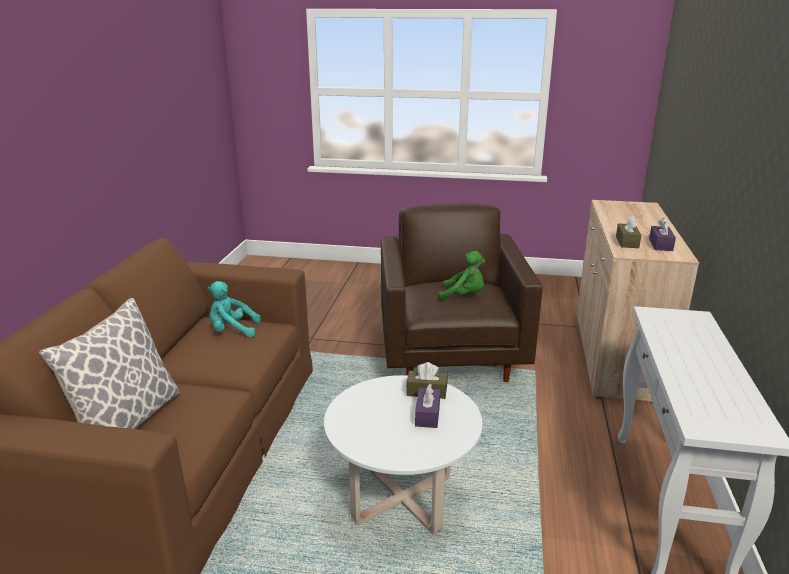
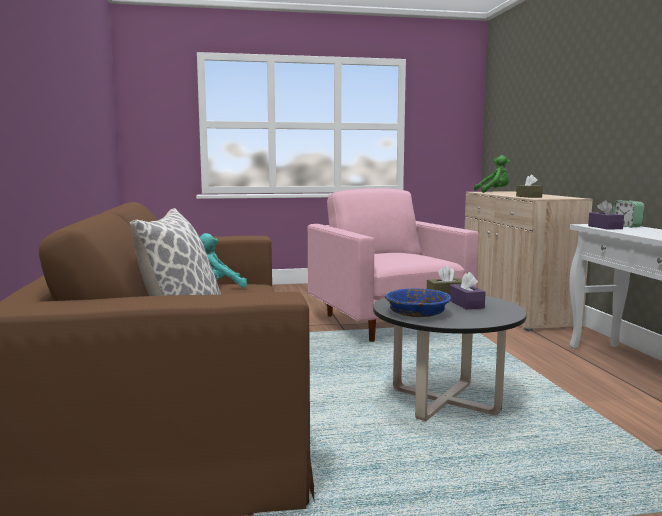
camera: 20 degrees left, 15 degrees down
(358, 424) = (416, 313): none -> blue bowl
(402, 499) = (444, 401): white coffee table -> black coffee table
(451, 355) = (388, 323): brown armchair -> pink armchair
(464, 296) = (406, 256): green plush toy -> green plush toy (494, 192)
(660, 245) = (553, 196): purple tissue box -> purple tissue box (605, 227)
(696, 326) = (626, 226): none -> alarm clock

